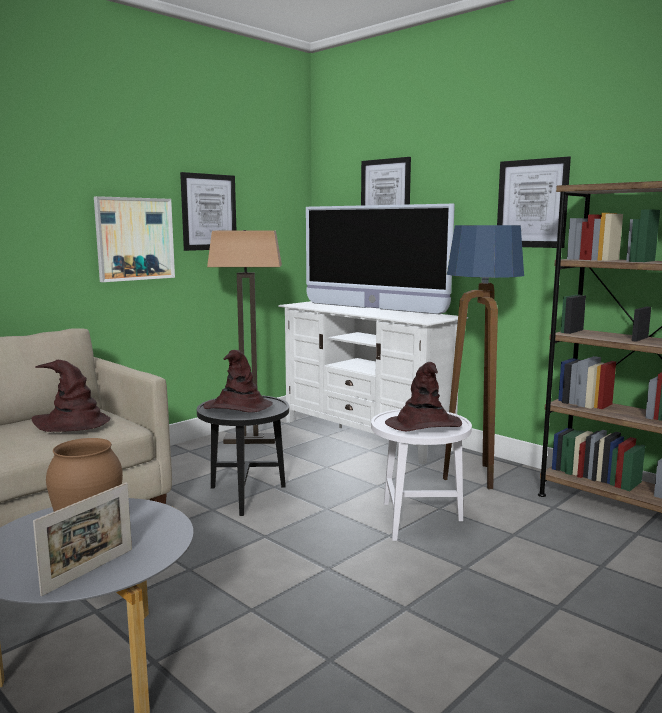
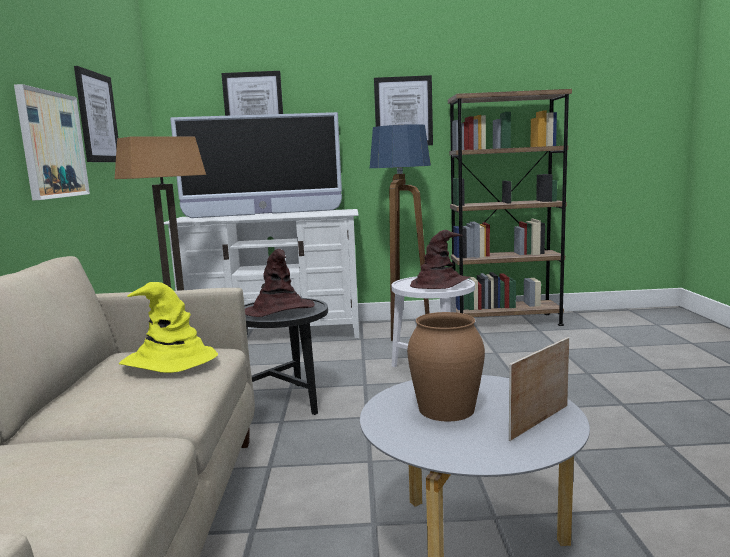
camera: 45 degrees left, 0 degrees up
(72, 423) = (168, 361): brown hat -> yellow hat
(89, 571) = (539, 422): picture frame -> picture frame turned 120 degrees counterclockwise

